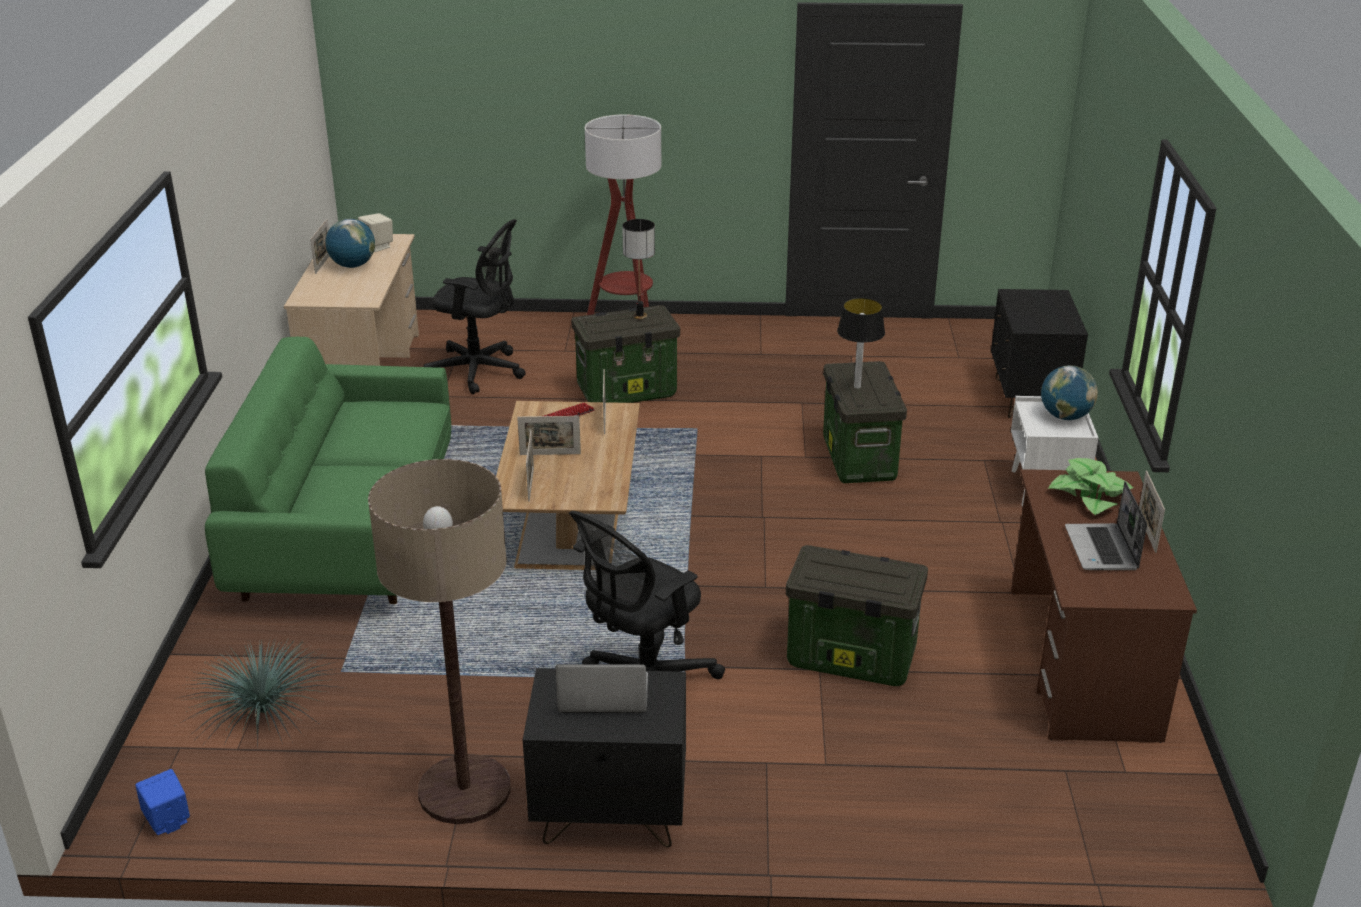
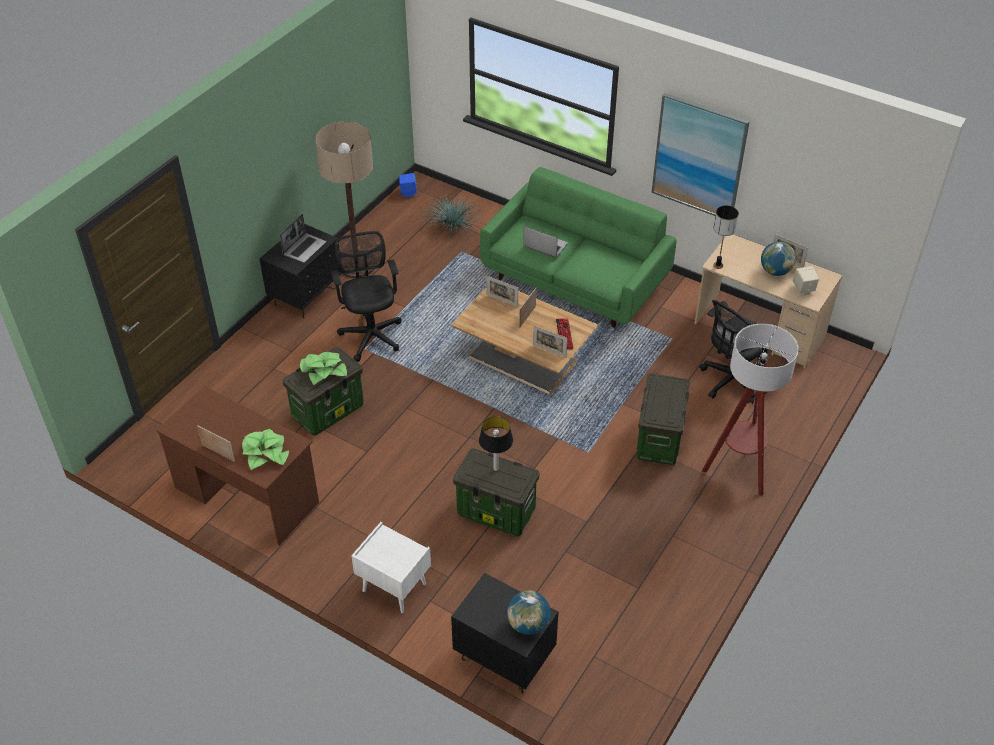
camera: 120 degrees right, 15 degrees up
(241, 225) = (699, 157): none -> picture
(639, 316) = (667, 410): table lamp -> table lamp (718, 265)
(853, 573) = (323, 370): none -> potted plant
(1065, 417) = (390, 561): globe -> globe (528, 624)
(1102, 549) = (223, 427): laptop -> laptop (544, 245)

